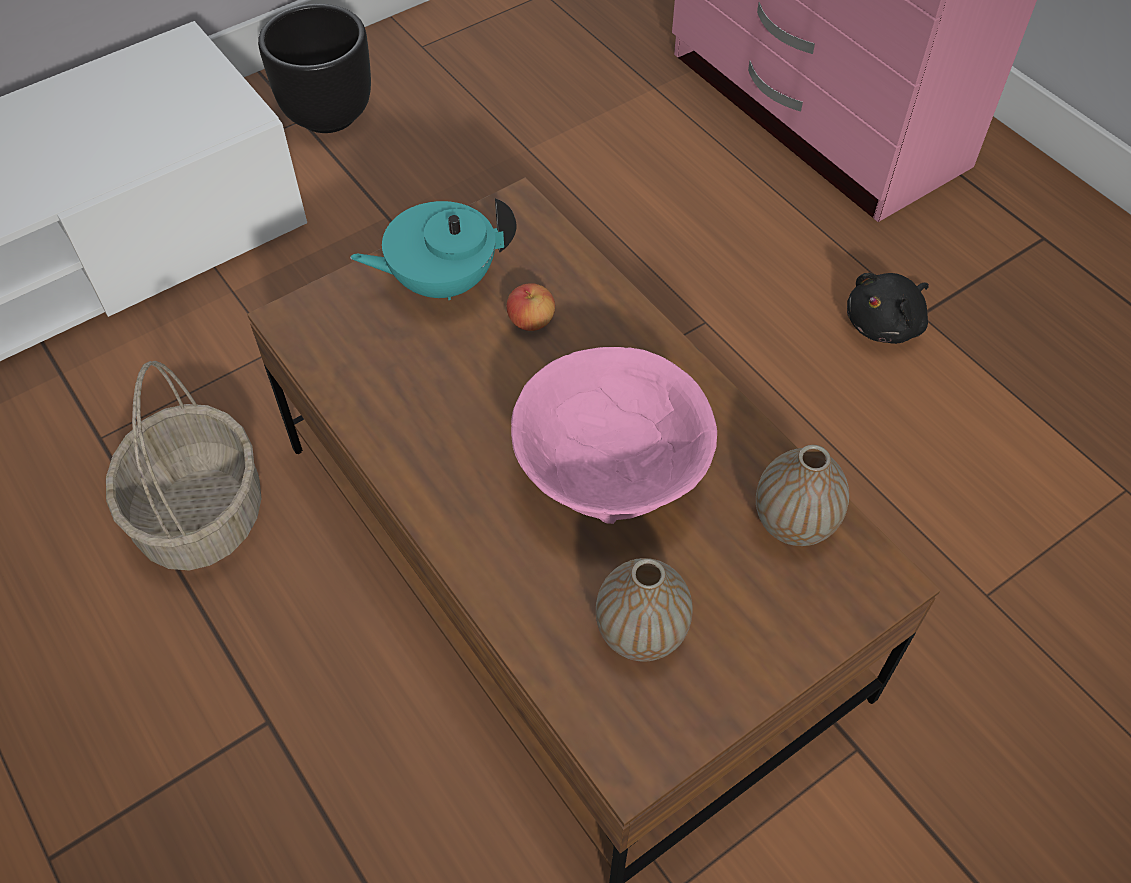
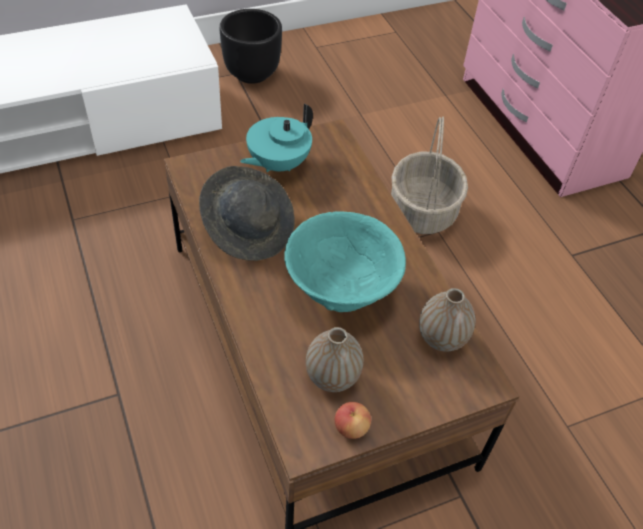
camera: 10 degrees right, 5 degrees down
(202, 515) = (116, 273): basket -> basket (423, 211)
(428, 406) = (249, 228): none -> grey hat
(441, 281) = (277, 164): turquoise teapot -> turquoise teapot turned 45 degrees counterclockwise
(531, 321) = (322, 195): apple -> apple (351, 428)
(610, 477) = (341, 289): pink bowl -> turquoise bowl
(885, 324) = (548, 256): black plush toy -> none

